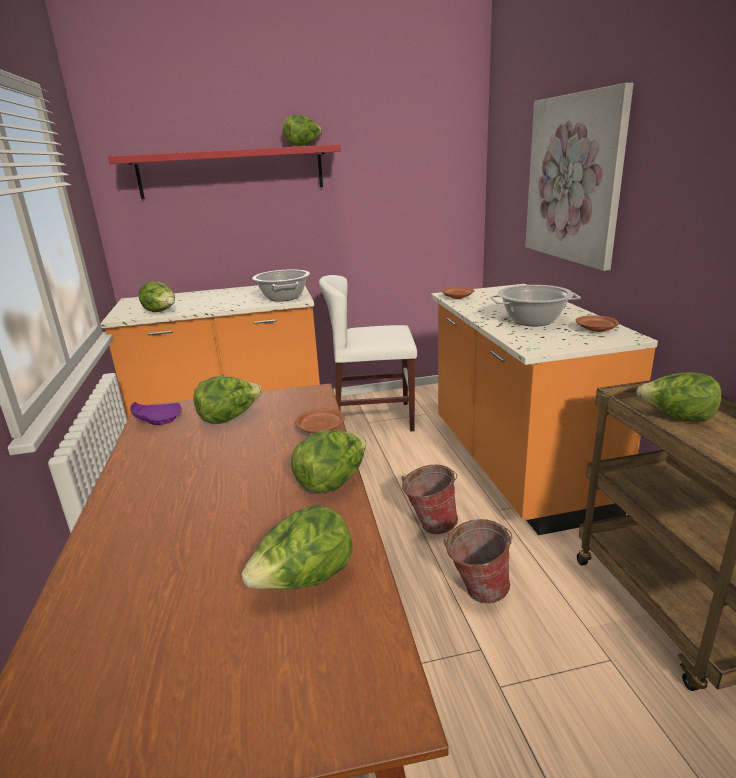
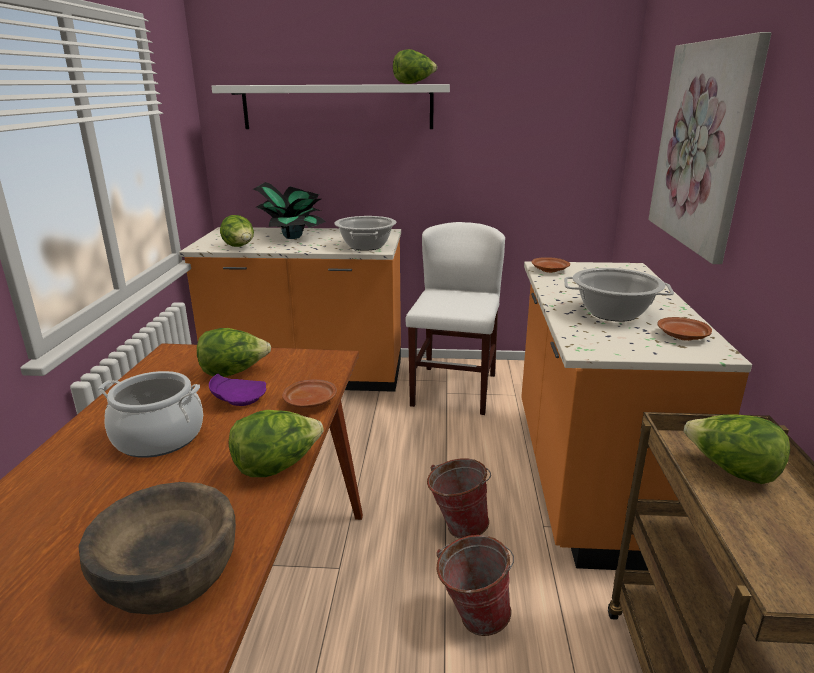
camera: 15 degrees right, 0 degrees up
(158, 420) = (169, 362): purple plate -> purple plate (238, 399)
(201, 481) = (159, 437): none -> cooking pot
(206, 298) = (293, 237): none -> potted plant
(231, 172) = (337, 107): red shelf -> white shelf
(304, 581) = (169, 573): lettuce -> brown bowl
(373, 418) = (454, 390): white chair -> white chair turned 90 degrees clockwise

